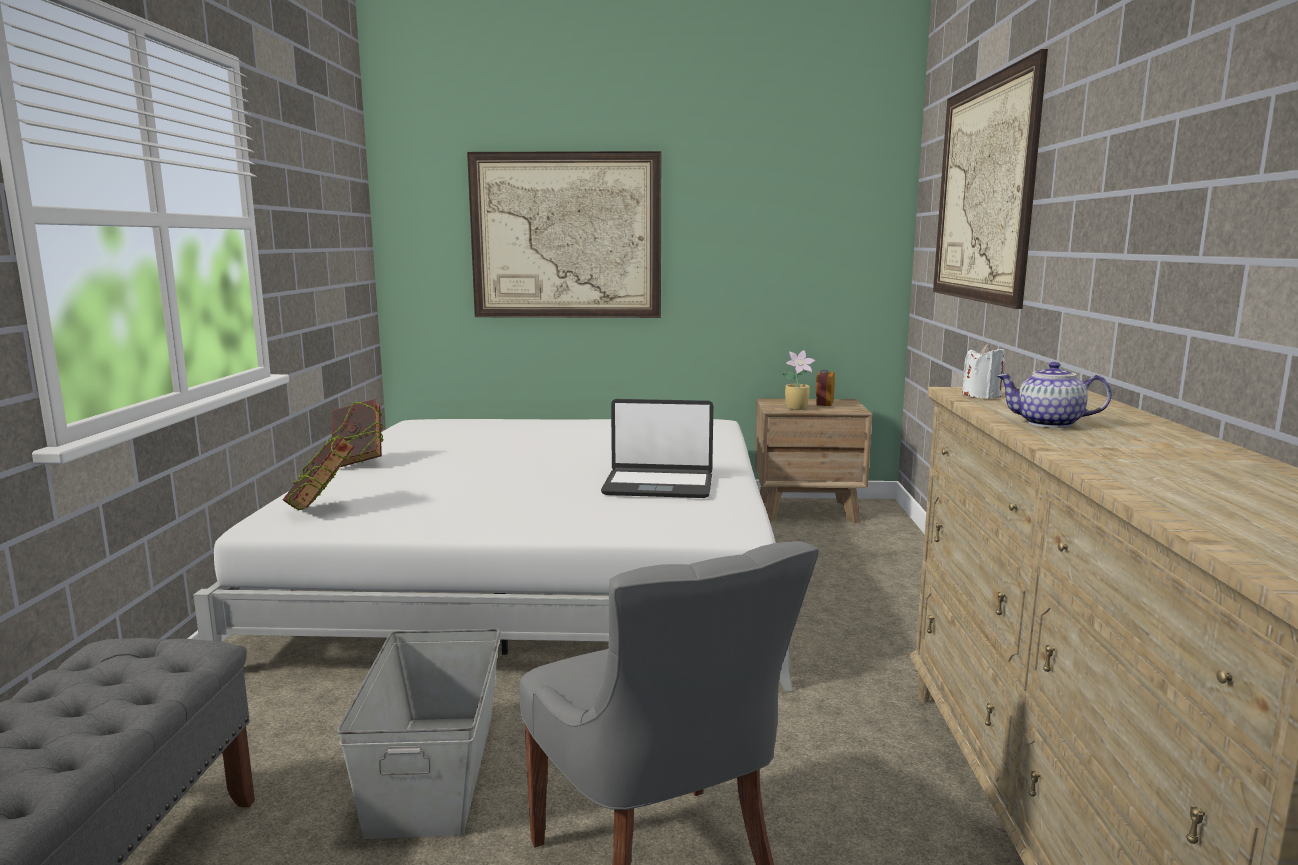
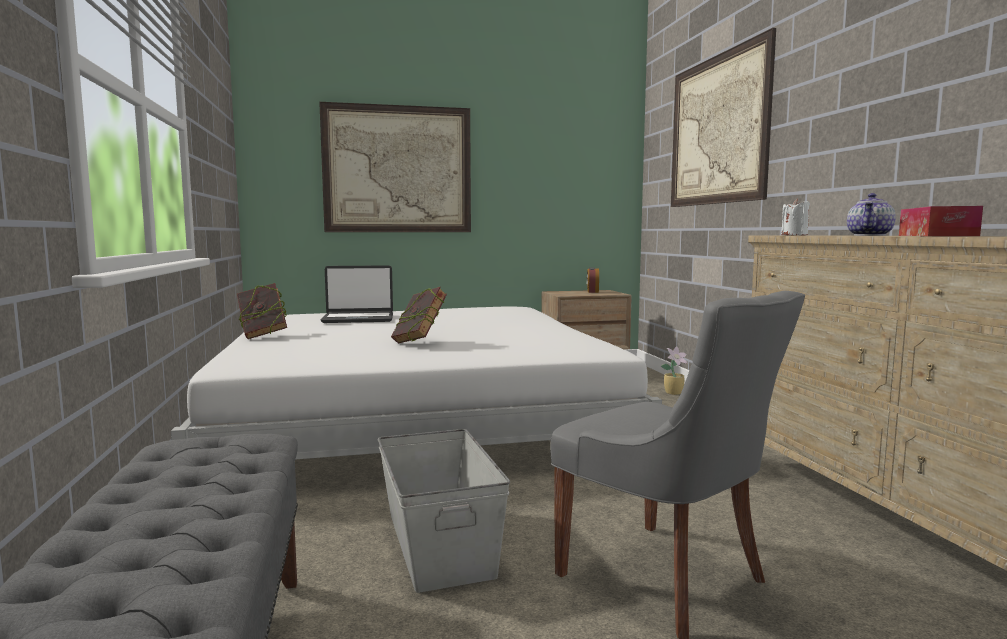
camera: 15 degrees left, 5 degrees down
(321, 509) = (267, 359): book -> book (419, 342)
(658, 485) = (522, 336): laptop -> laptop (358, 319)
(797, 408) = (578, 294): potted plant -> potted plant (674, 393)
(1048, 424) = (870, 235): teapot -> teapot turned 60 degrees counterclockwise
(1105, 449) = (936, 236): none -> tissue box

